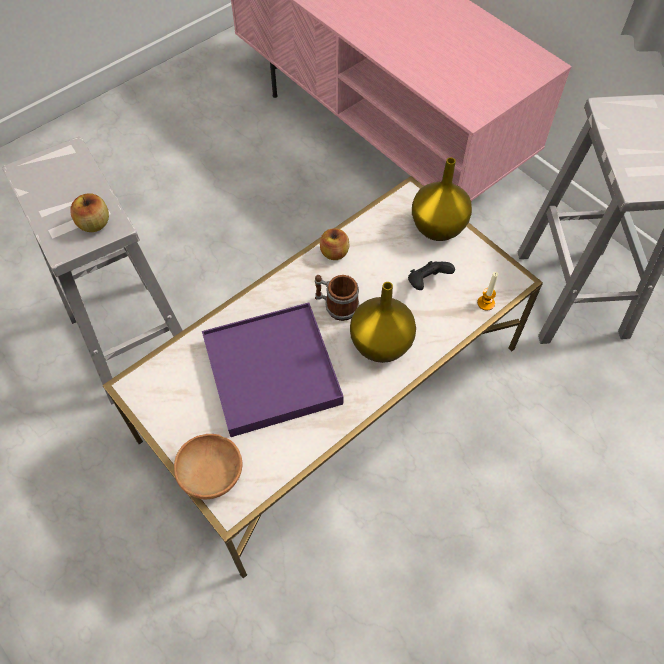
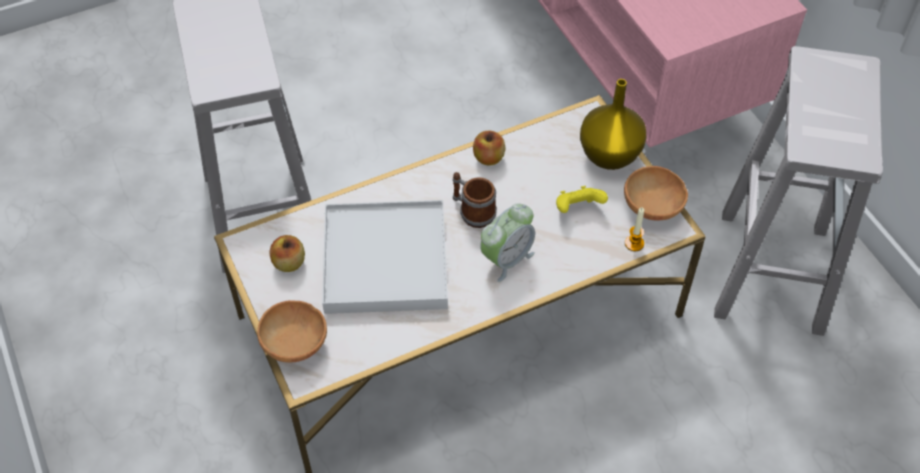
camera: 15 degrees right, 5 degrees down
(94, 224) = (243, 72): apple -> apple (289, 263)
(272, 371) = (386, 261): purple tray -> white tray
(380, 343) = (506, 259): yellow vase -> alarm clock
(427, 282) = (577, 209): black game controller -> yellow game controller
(490, 267) = (653, 207): none -> brown bowl

